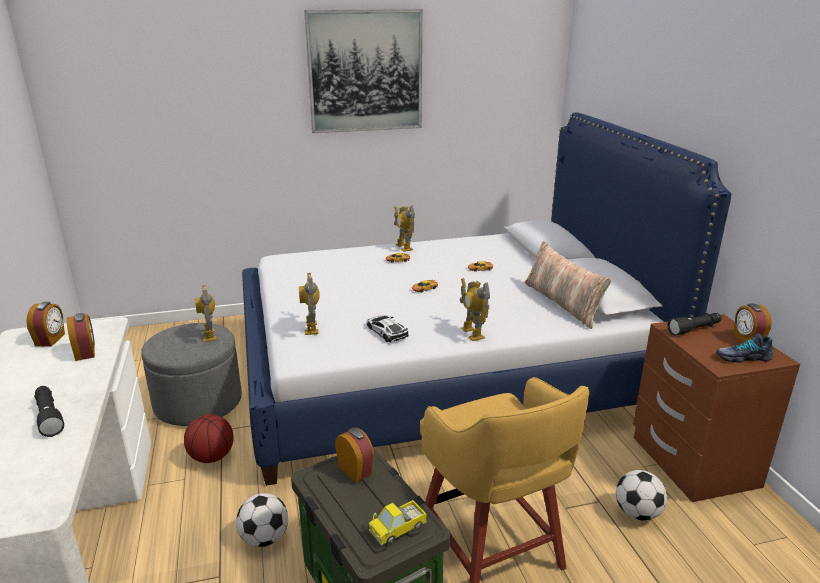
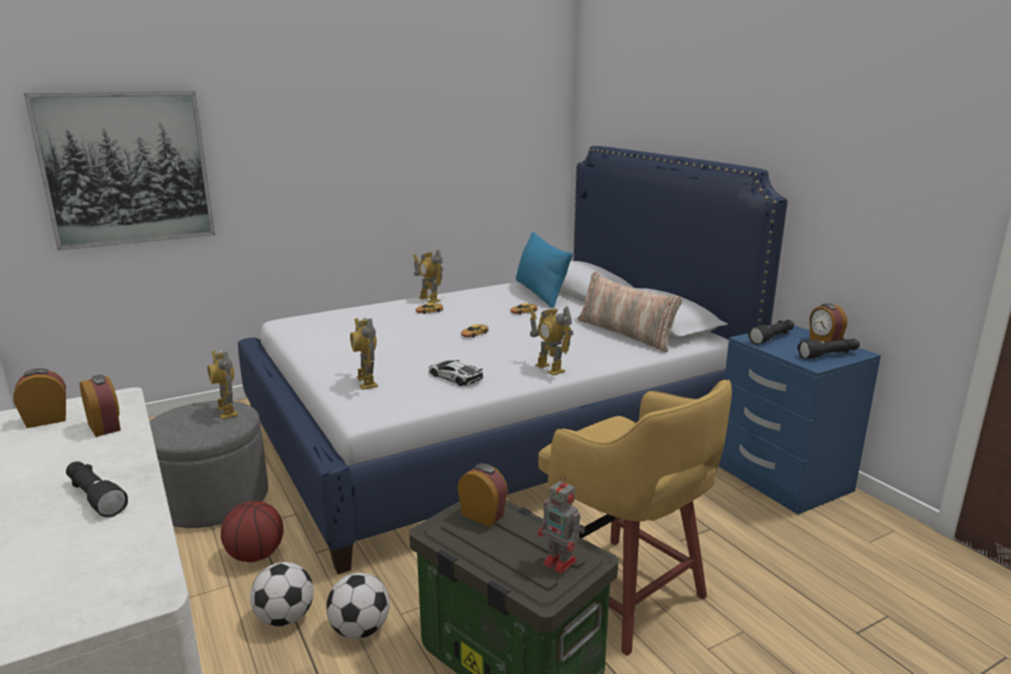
camera: 15 degrees left, 5 degrees down
(51, 340) = (46, 419): alarm clock -> alarm clock turned 105 degrees counterclockwise
(365, 71) = (367, 106): picture -> picture (126, 169)
(398, 529) = (561, 563): toy truck -> toy robot
(505, 249) = (540, 293): none -> blue pillow
(637, 513) = (752, 533): football -> football (285, 618)
(692, 462) = (781, 479): brown nightstand -> blue nightstand
(742, 357) = (829, 355): shoe -> black flashlight

